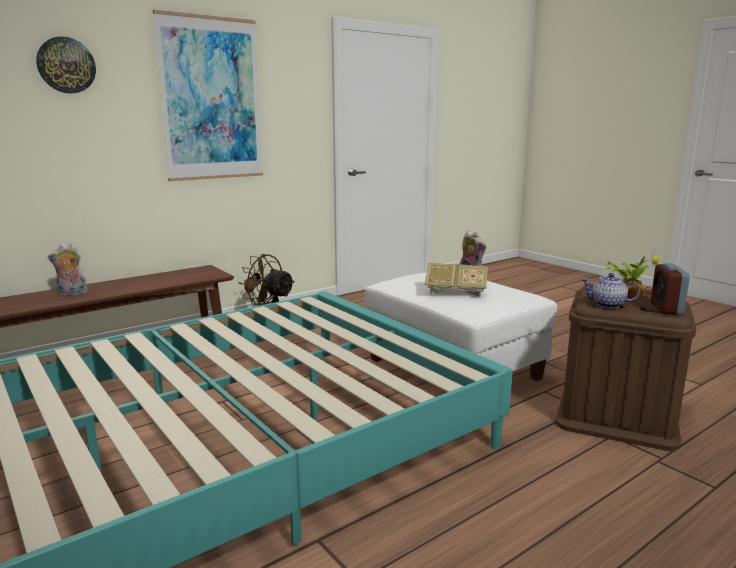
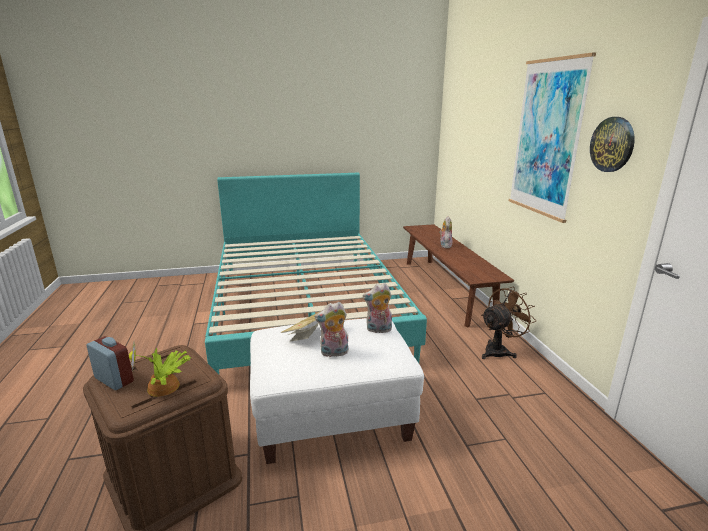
camera: 115 degrees right, 5 degrees up
(66, 65) = (489, 109): wall clock -> wall clock (612, 144)
(410, 277) = (378, 330): none -> plush toy
(608, 305) = (164, 356): teapot -> none

